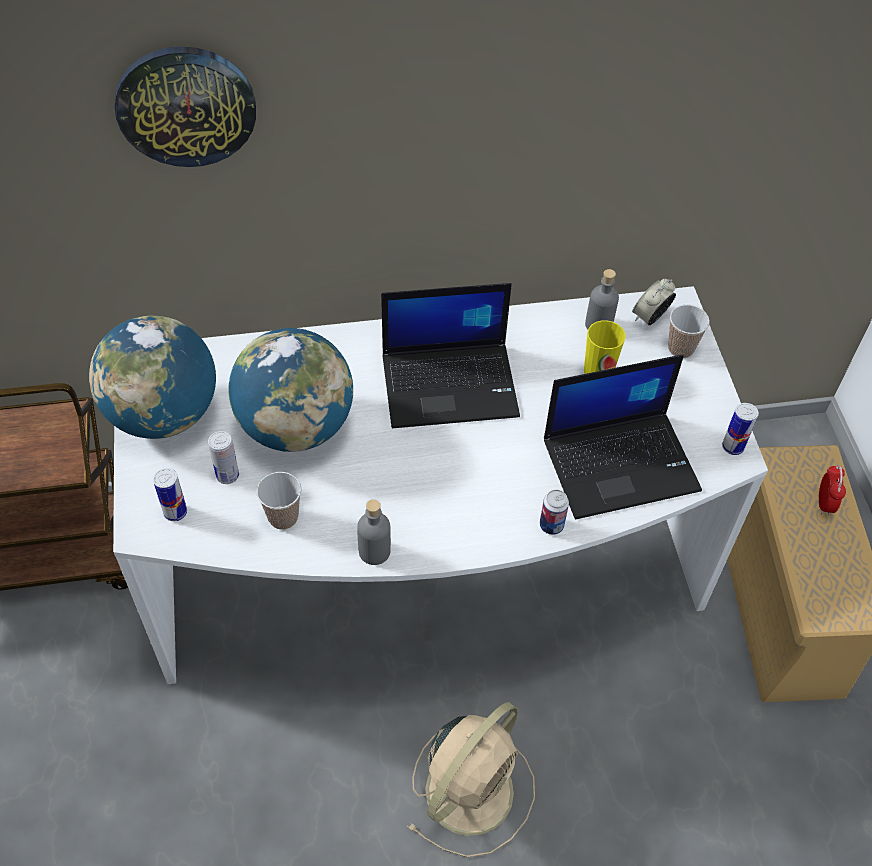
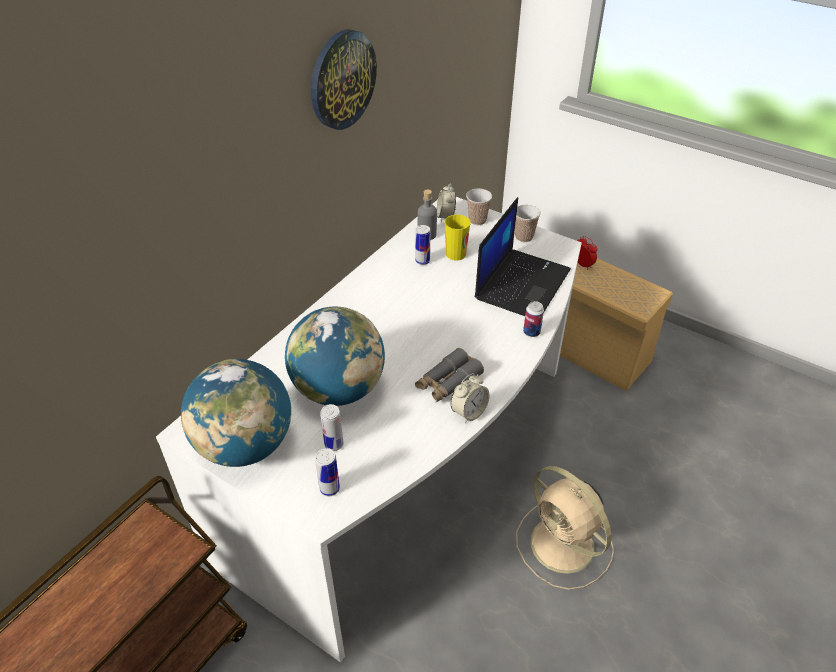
camera: 45 degrees left, 10 degrees down
(186, 106) = (168, 177): wall clock -> wall clock (342, 79)
(283, 517) = (397, 438): cup -> cup (524, 237)
(374, 551) = (469, 412): grey bottle -> alarm clock
(397, 505) = (448, 382): none -> grey binoculars
(451, 384) = (393, 308): laptop -> none
(472, 788) = (564, 546): beige fan -> beige fan turned 150 degrees clockwise
(732, 447) = (555, 243): can -> can (422, 261)

